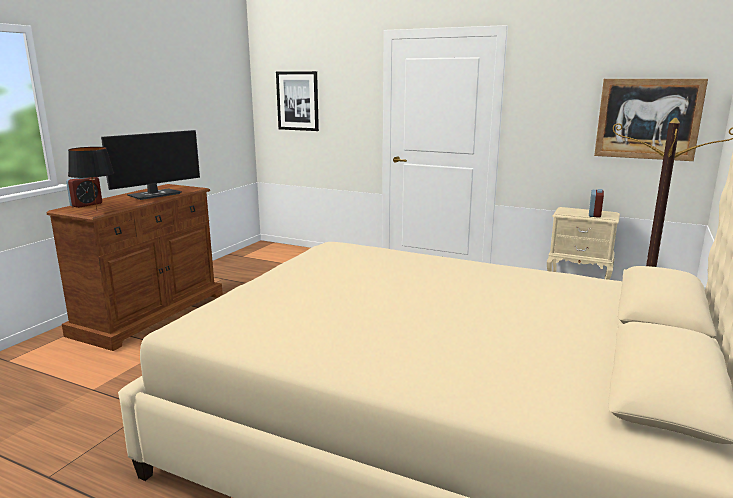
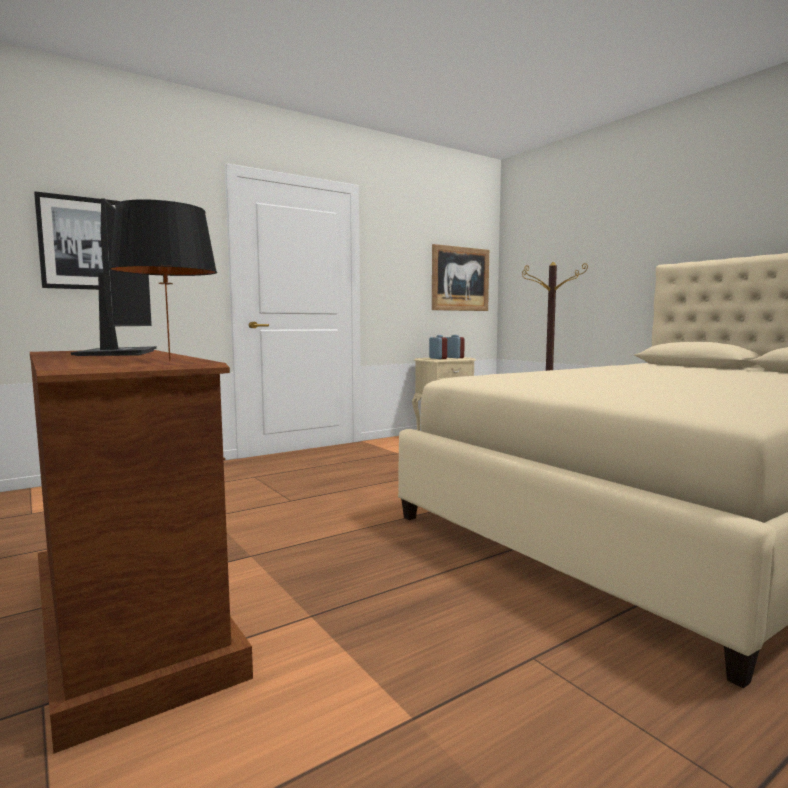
camera: 60 degrees left, 10 degrees down
(86, 205) = (74, 362): alarm clock -> alarm clock (438, 358)

